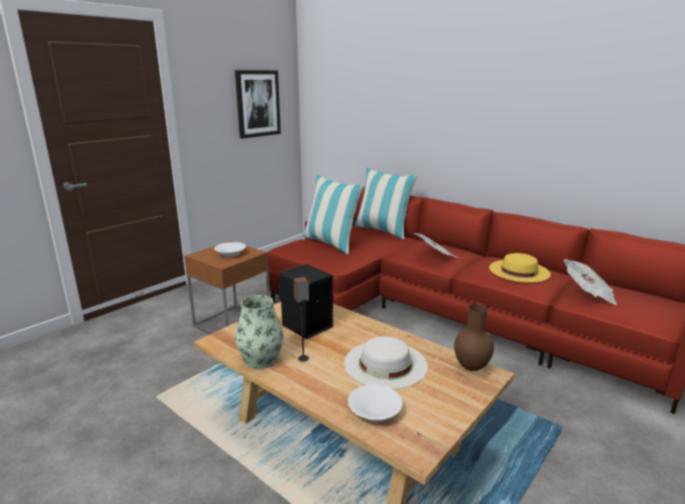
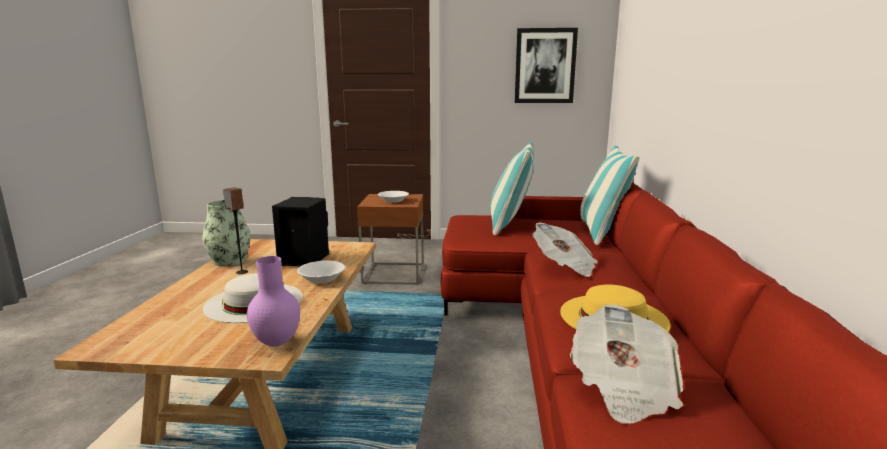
camera: 55 degrees right, 5 degrees down
(374, 411) = (161, 316): white bowl -> white bowl (322, 278)
(470, 368) = (275, 342): brown vase -> purple vase

